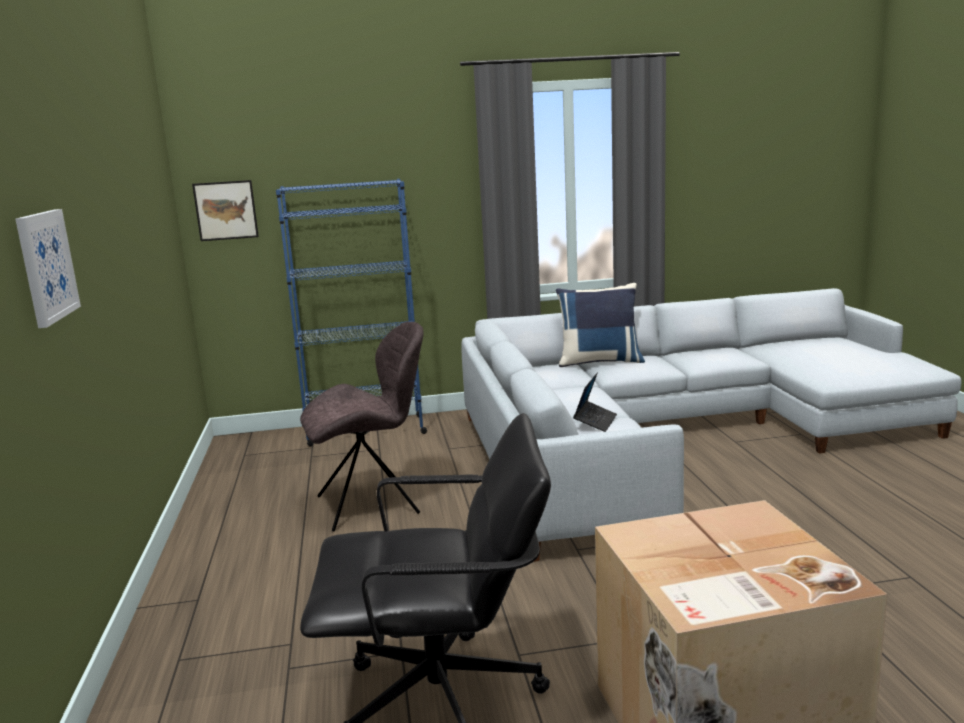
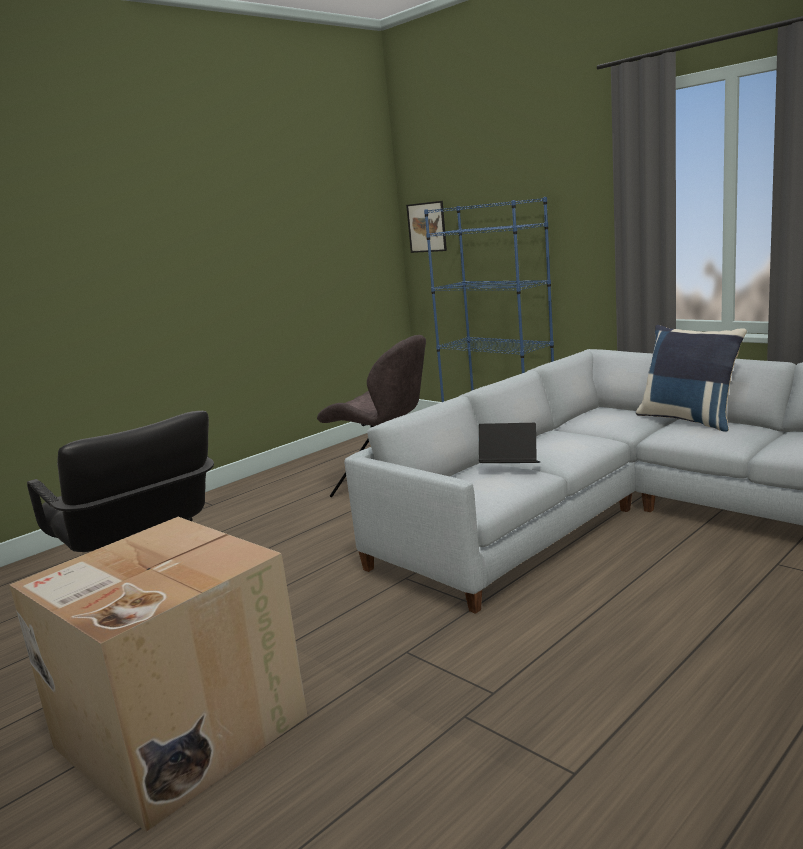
camera: 55 degrees right, 0 degrees up
(46, 266) = (105, 263): picture -> none
(595, 421) = (510, 468): laptop -> laptop turned 150 degrees counterclockwise

